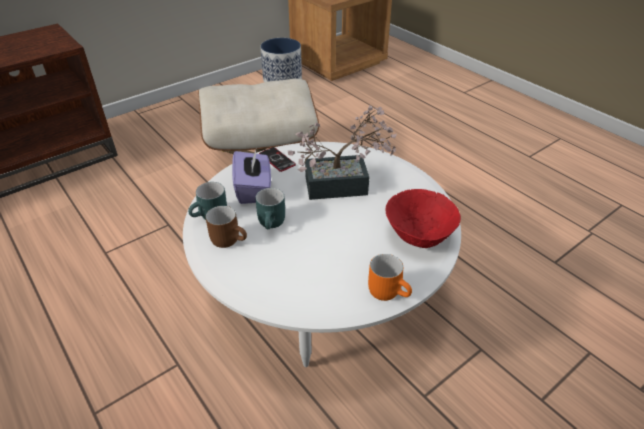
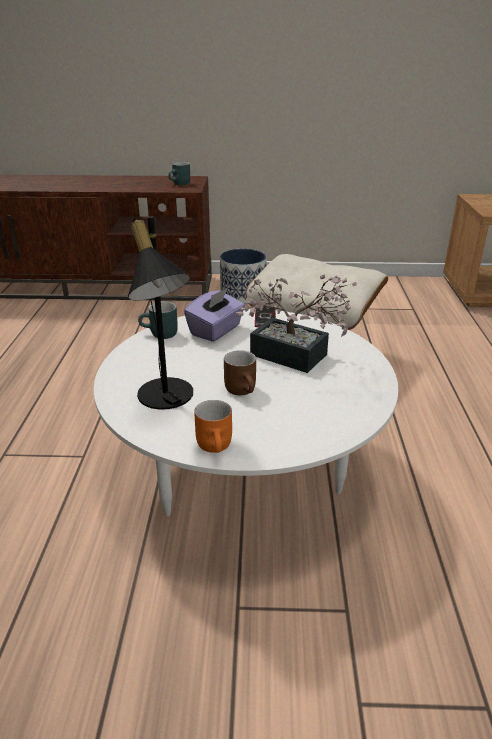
camera: 40 degrees right, 10 degrees down
(230, 239) = (151, 353): brown mug -> brown mug (244, 390)
(273, 223) = (197, 358): turquoise mug -> turquoise mug (180, 184)
(282, 79) = (415, 290): planter -> planter (243, 295)
(301, 275) = (166, 400): none -> black table lamp
(419, 235) = (308, 422): red bowl -> none

